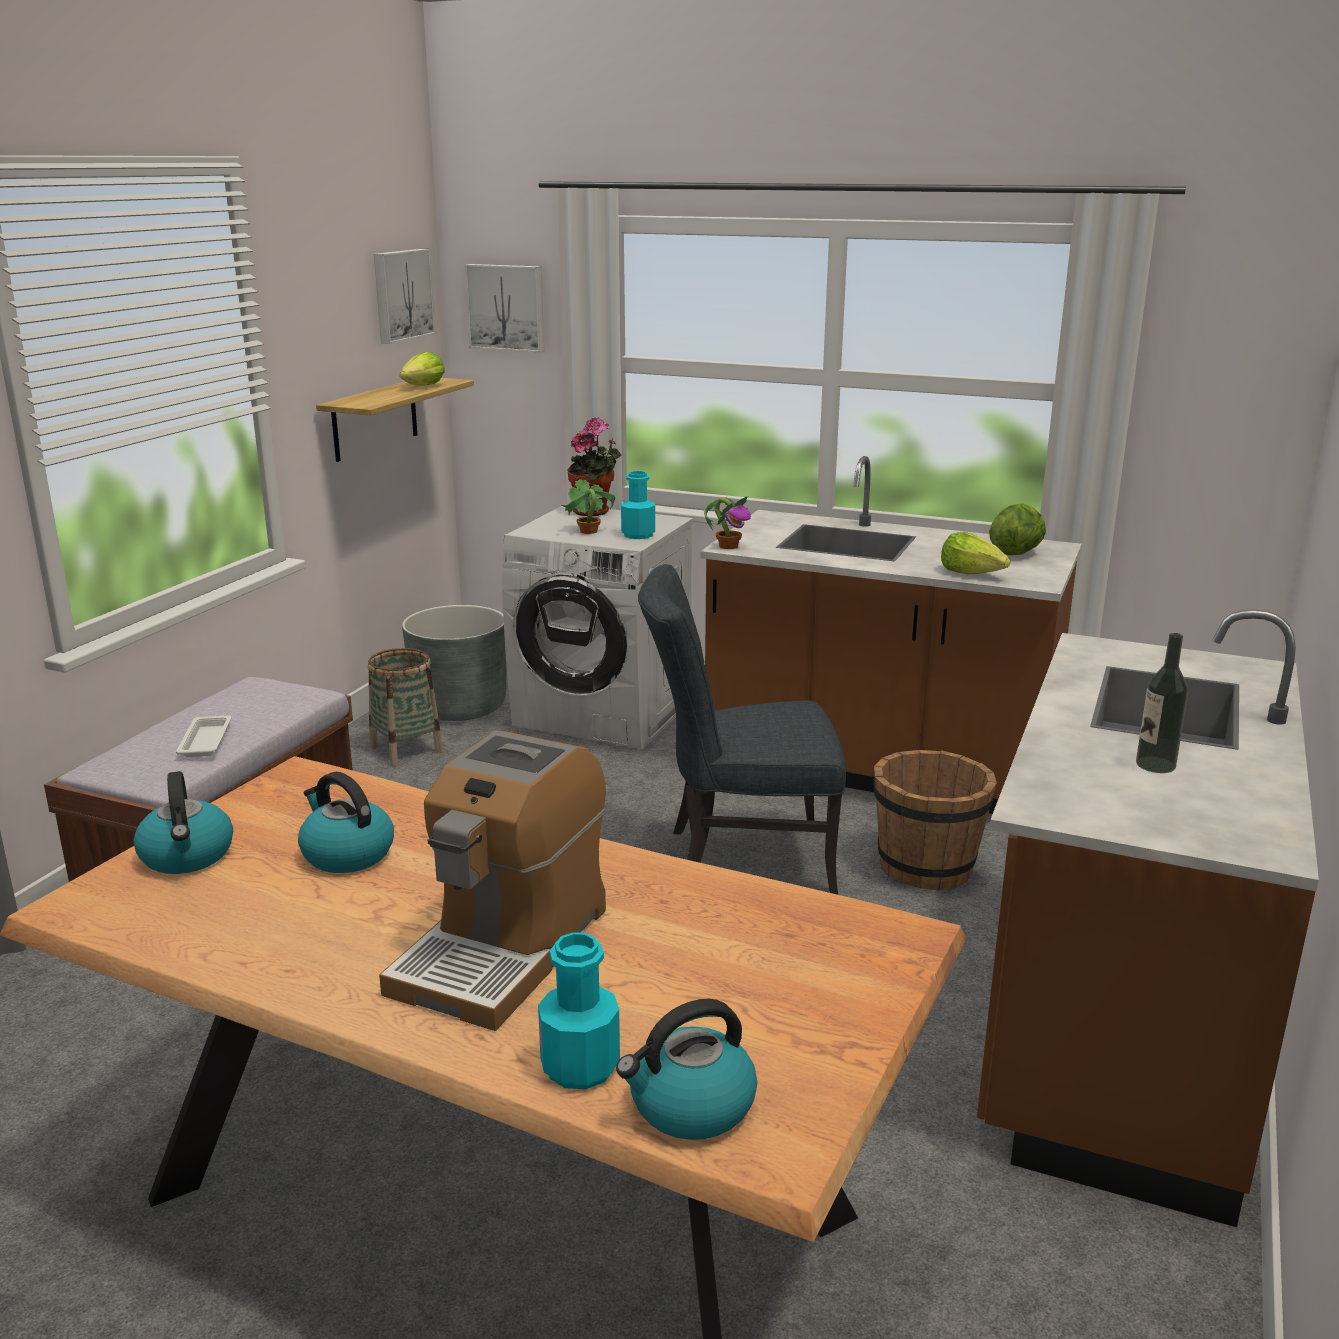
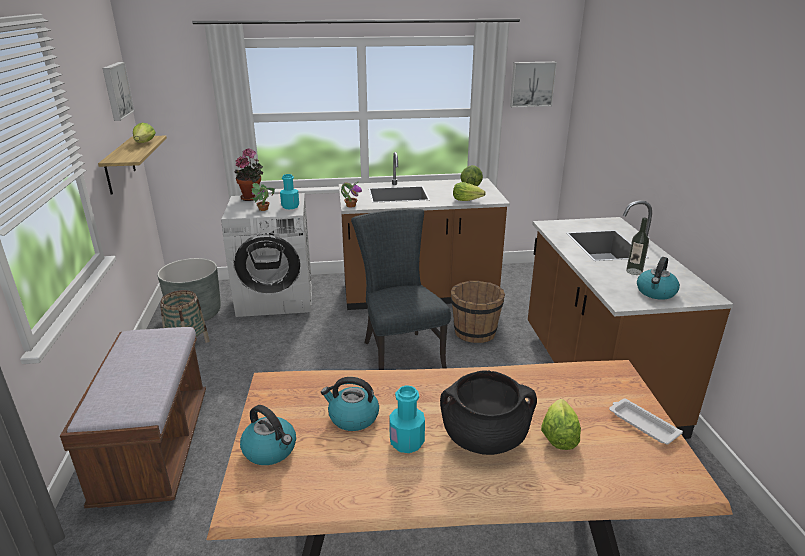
camera: 30 degrees left, 5 degrees up
(206, 740) = (144, 377): white tray -> white tray (642, 424)
(503, 948) = (484, 438): coffee machine -> black cooking pot
(507, 307) = (174, 92): picture -> picture (532, 84)
(580, 1066) = (583, 480): turquoise bottle -> turquoise bottle (407, 442)
(633, 990) = (558, 436): none -> lettuce
(690, 1106) = (641, 478): kettle -> kettle (656, 292)
(739, 859) = (400, 352): grey chair -> grey chair turned 105 degrees clockwise

